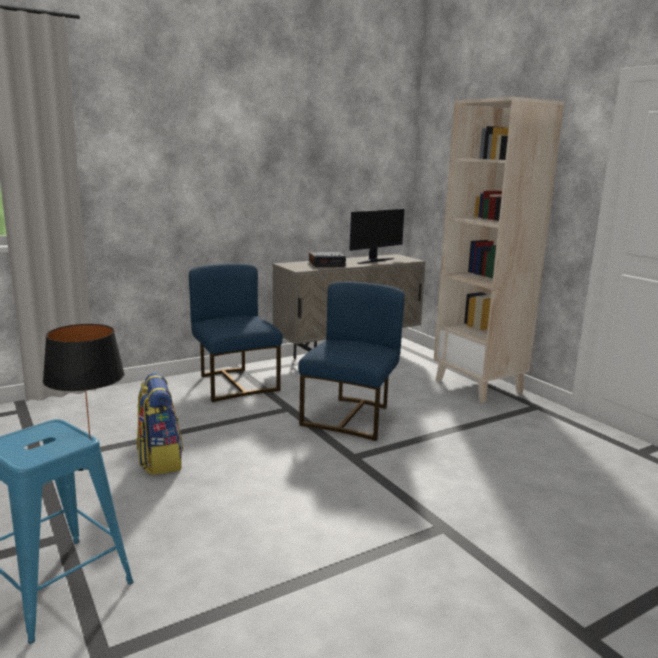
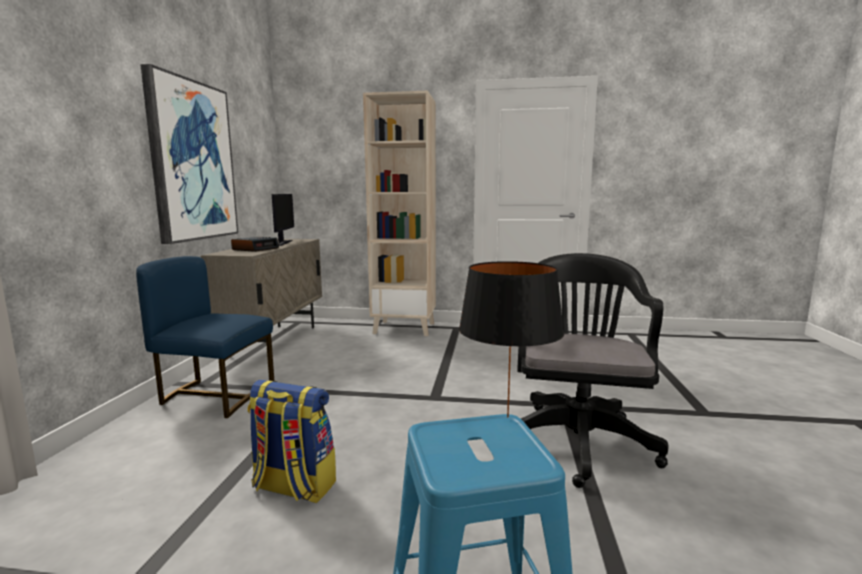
camera: 50 degrees left, 5 degrees down
(279, 179) = (192, 161): none -> picture
(351, 417) = (373, 376): blue chair -> none
(380, 554) = (577, 438): none -> black office chair

